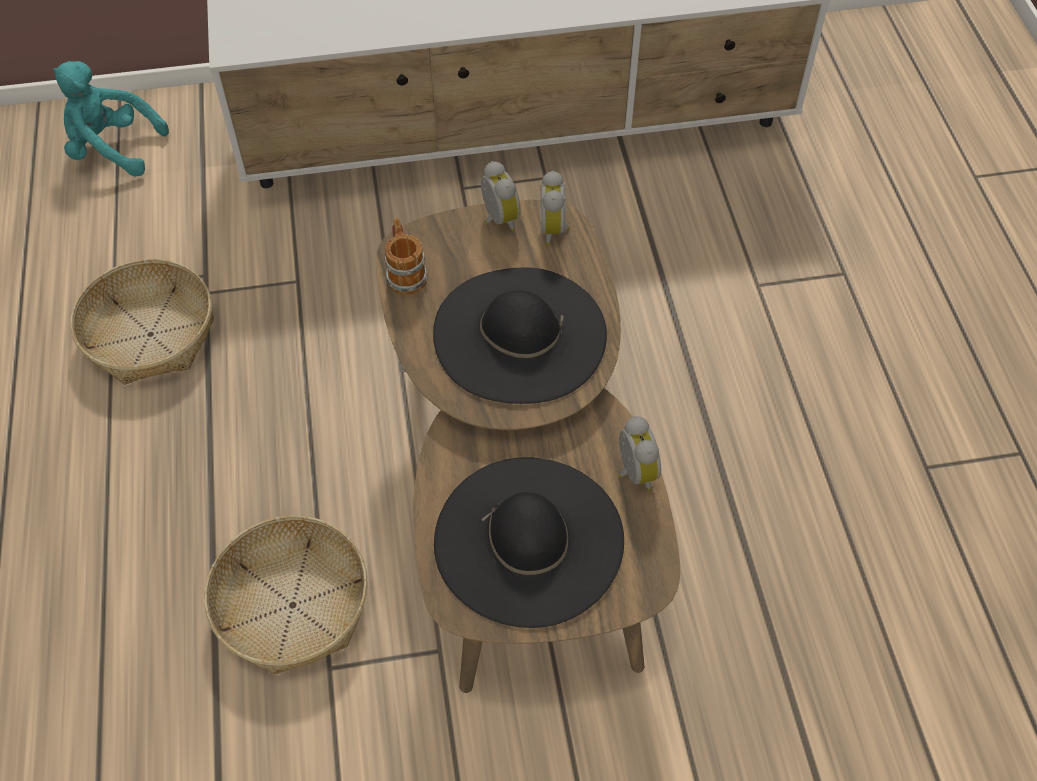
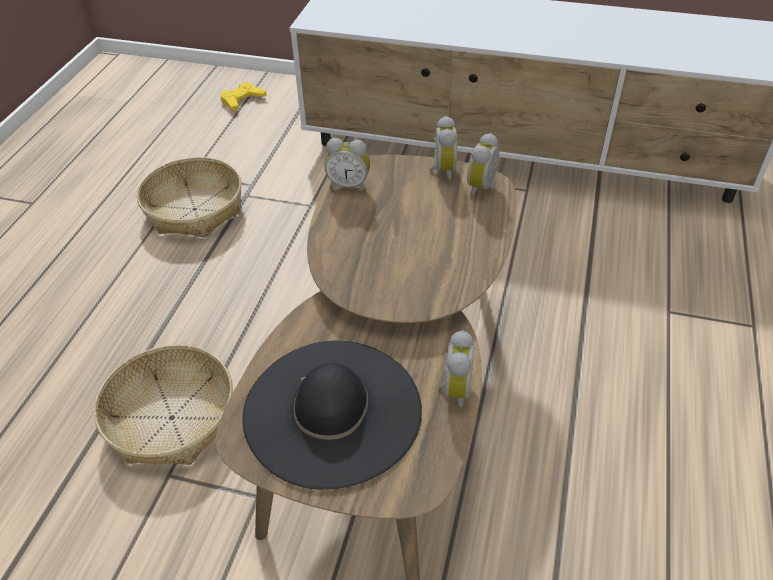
camera: 25 degrees right, 10 degrees down
(112, 149) = (242, 100): turquoise plush toy -> yellow game controller
(405, 273) = (349, 185): mug -> alarm clock
(519, 334) = (411, 250): black hat -> none

